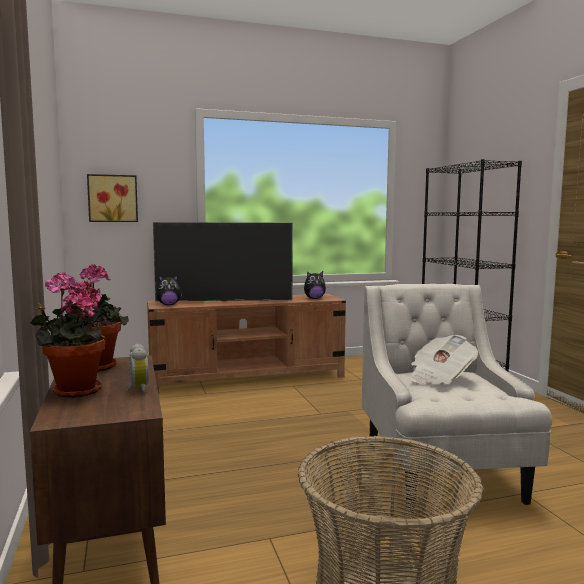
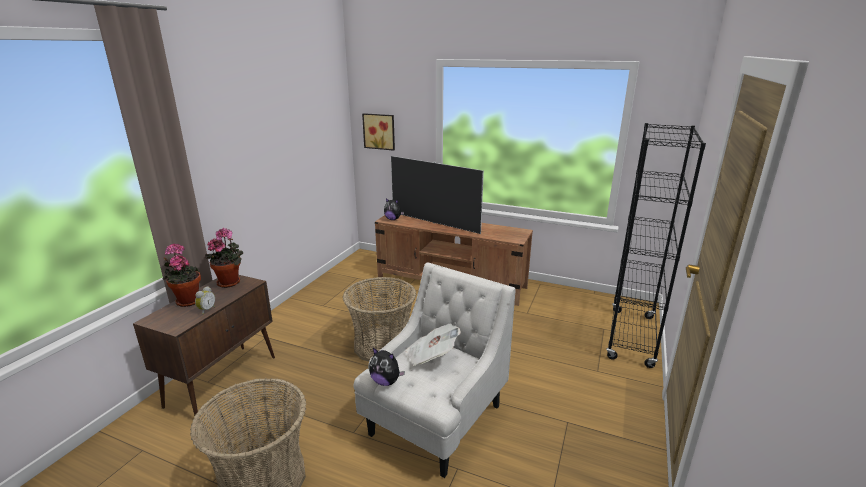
camera: 40 degrees right, 15 degrees up
(273, 441) = (382, 345): none -> basket
(314, 298) = (502, 235): plush toy -> plush toy (386, 381)

